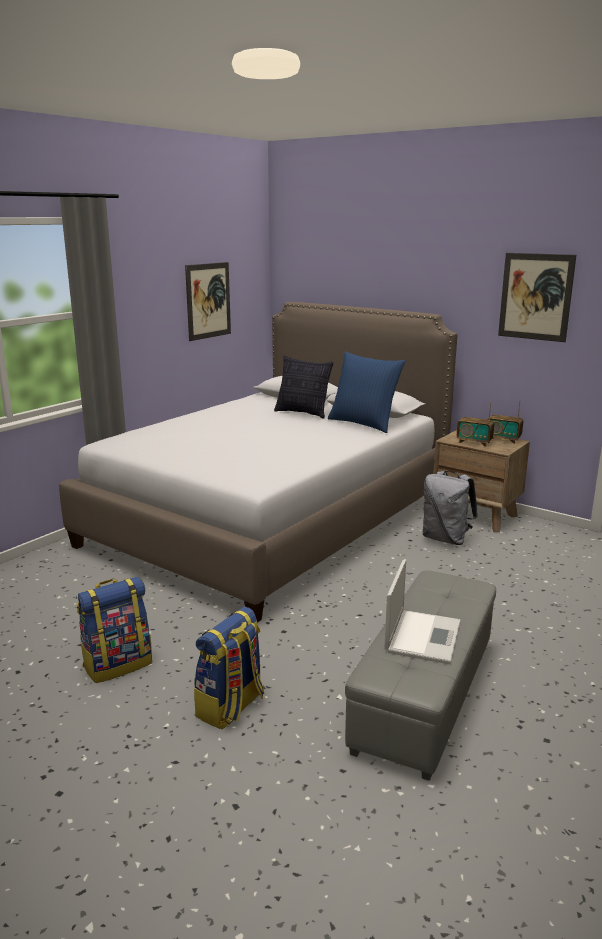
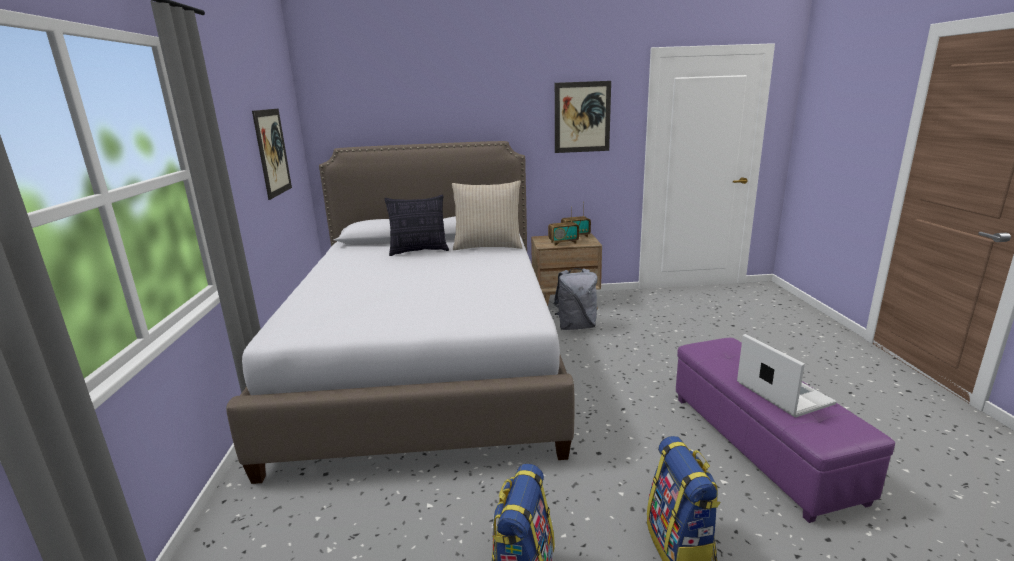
camera: 40 degrees left, 0 degrees up
(364, 423) = (488, 246): blue pillow -> beige pillow
(423, 694) = (758, 445): grey ottoman -> purple ottoman

